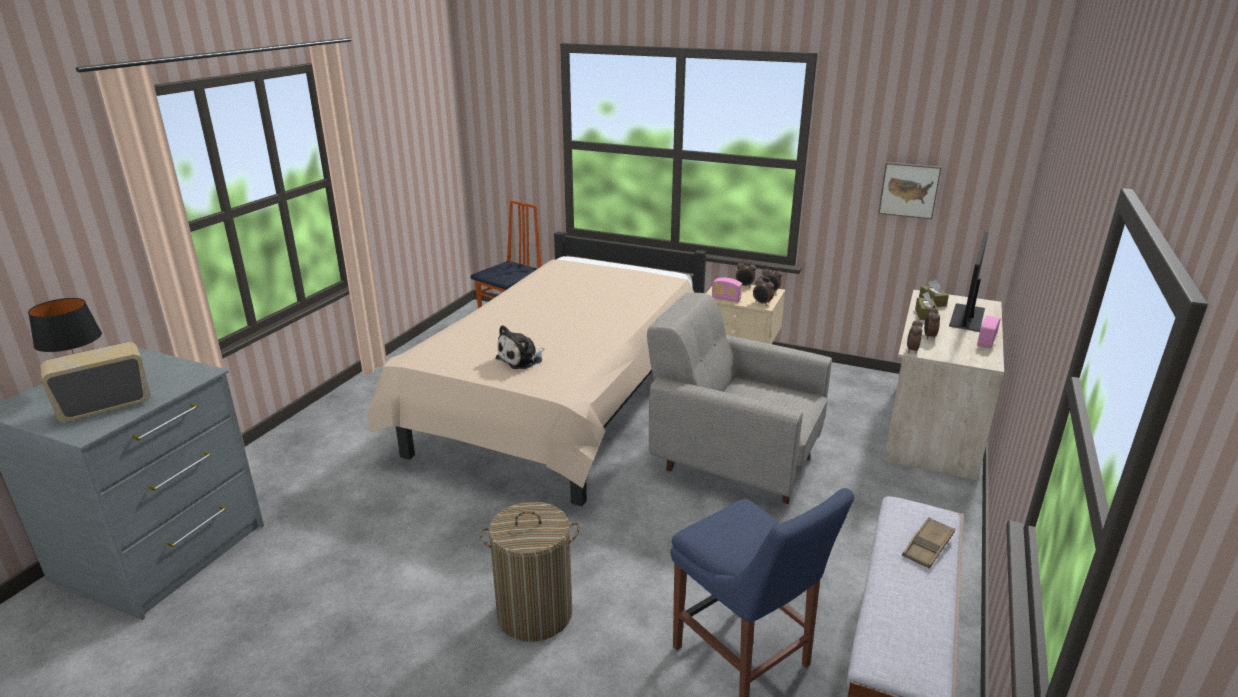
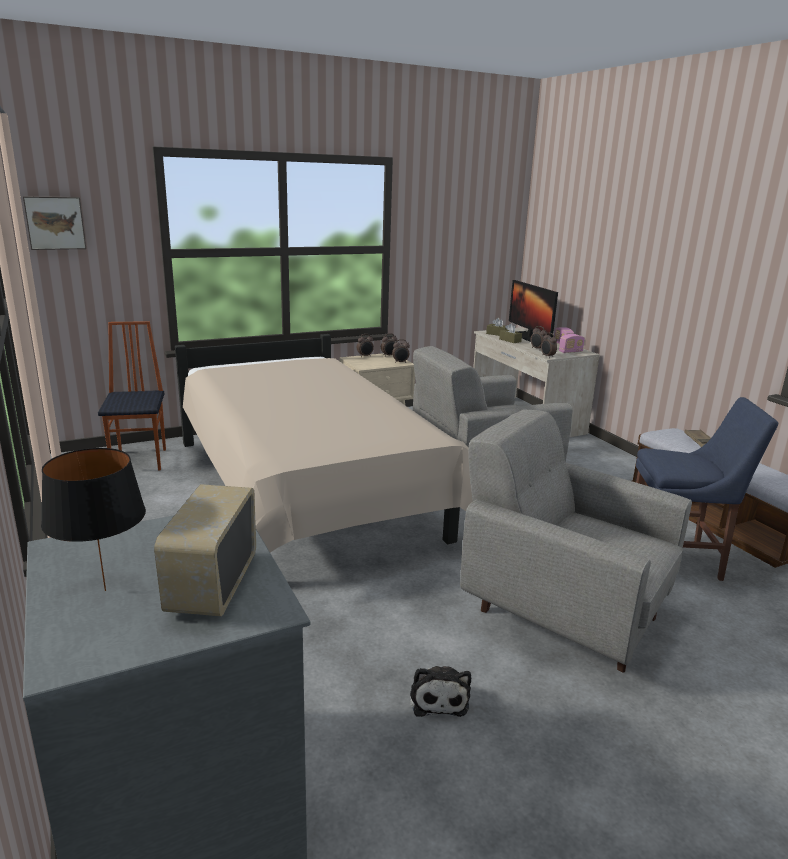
camera: 50 degrees left, 5 degrees down
(521, 359) = (367, 431): plush toy -> plush toy (438, 697)
(535, 613) = (561, 611): laundry basket -> grey armchair
(726, 299) = (374, 366): radio -> radio (570, 352)
(909, 189) = (458, 259): picture -> picture (55, 223)

